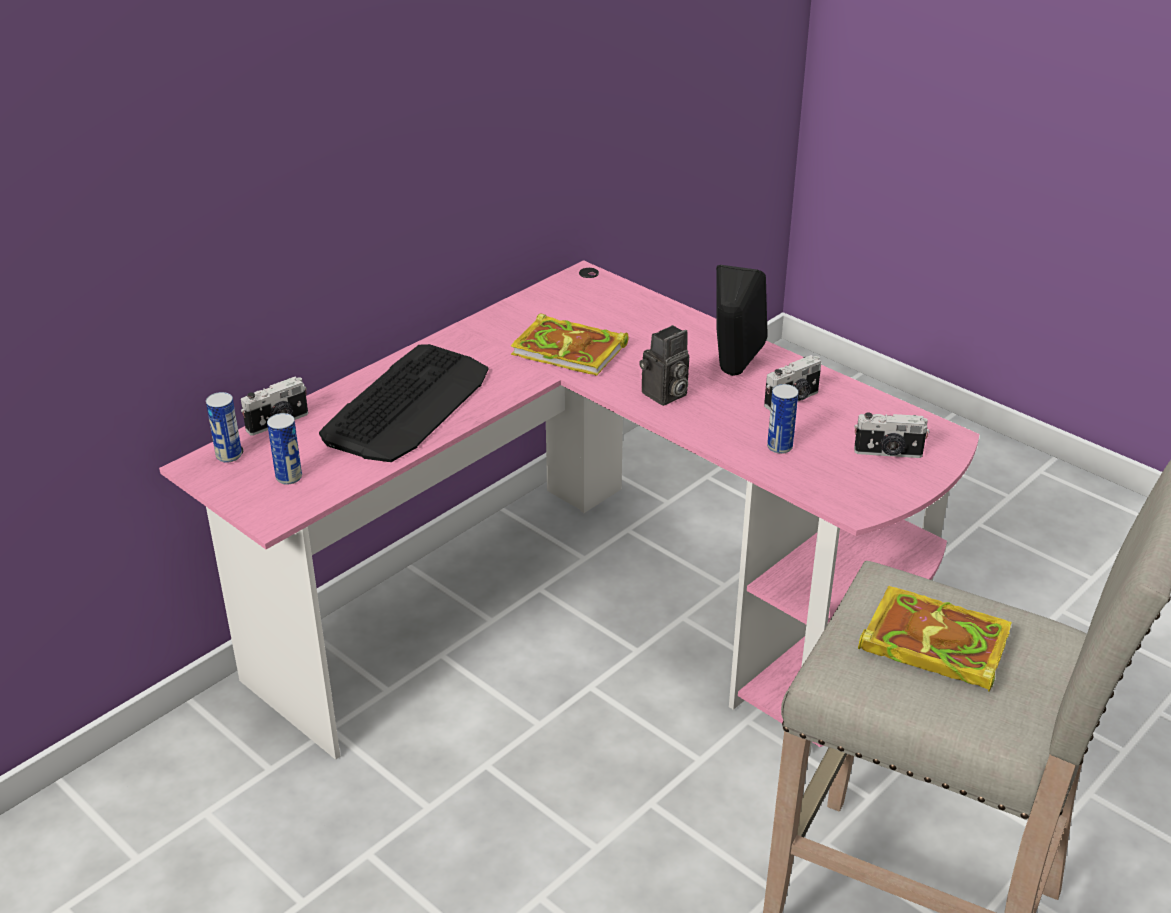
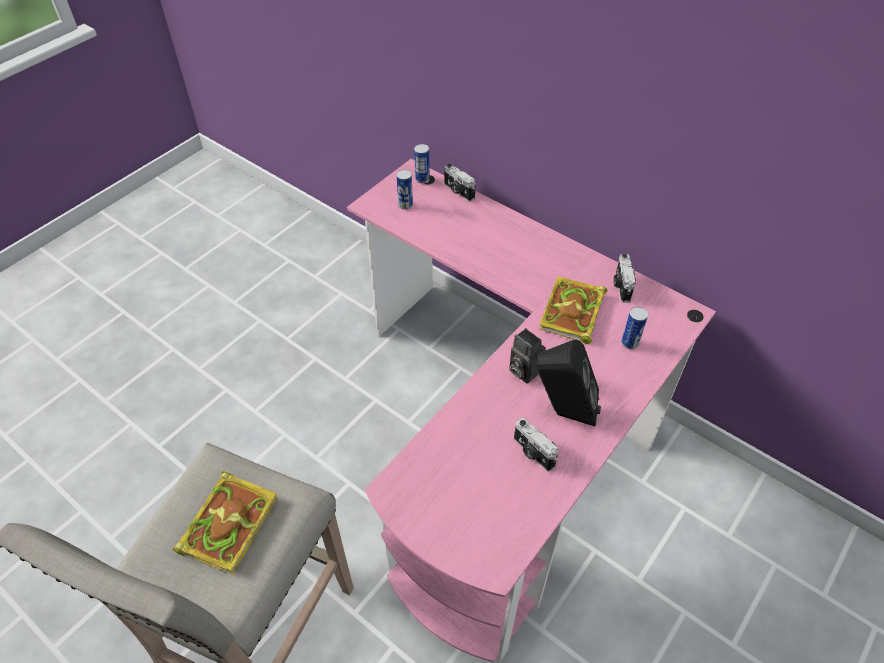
camera: 85 degrees right, 15 degrees up
(408, 404) = (487, 241): keyboard -> none
(779, 447) = (465, 442): can -> can (629, 343)
(888, 453) = (465, 518): camera -> camera (621, 286)

